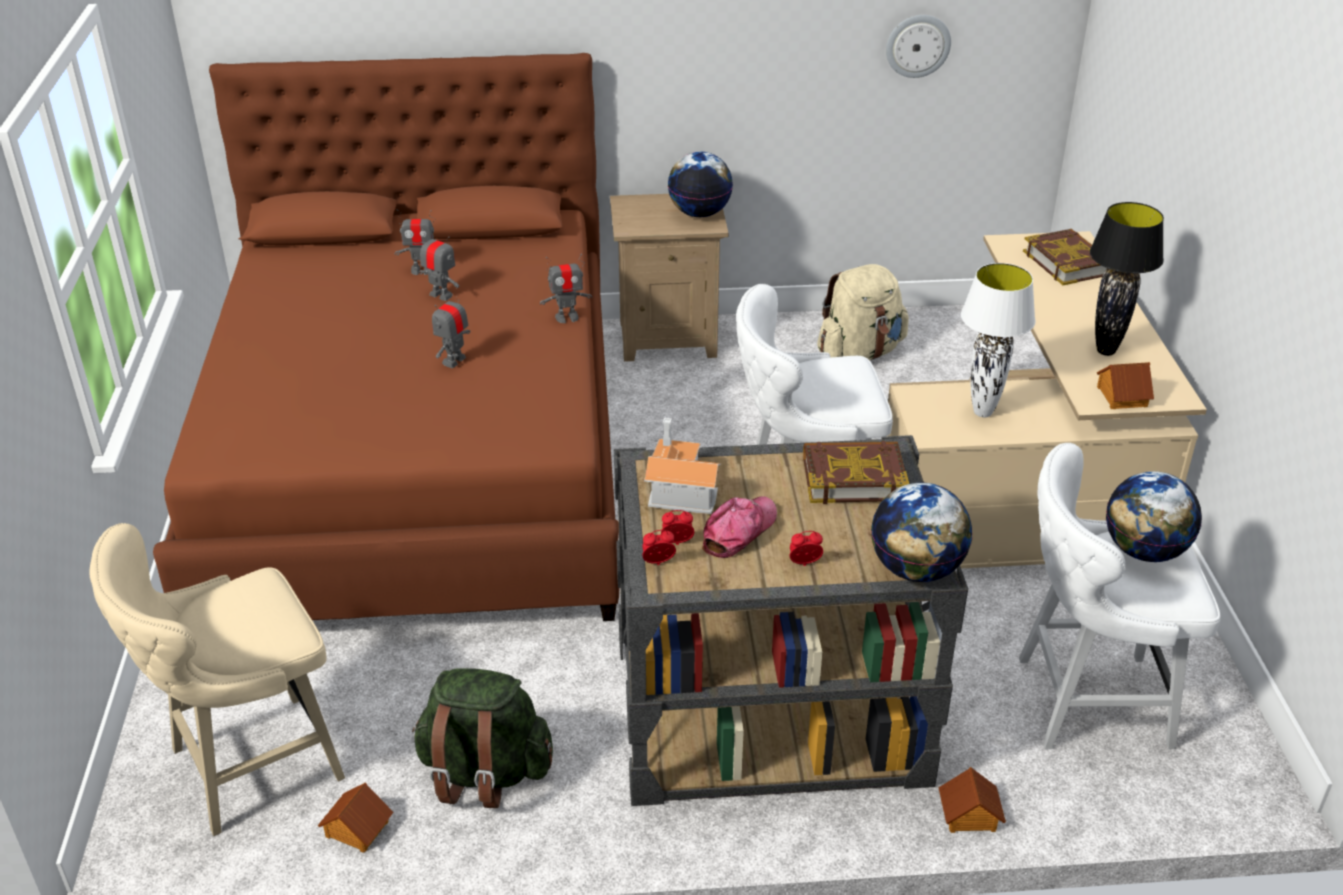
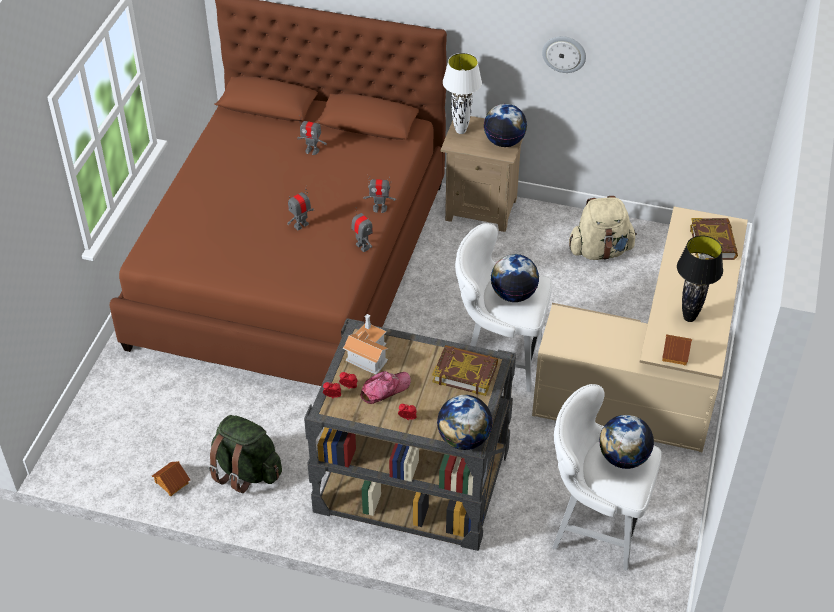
camera: 20 degrees right, 10 degrees up
(248, 767) = (131, 432): beige stool -> none
(441, 295) = (315, 173): toy robot -> toy robot (362, 246)
(831, 382) = (513, 294): none -> globe
(917, 45) = (666, 65): wall clock -> wall clock (564, 53)
(969, 815) = (487, 572): toy house -> none
(983, 413) = (595, 338): white table lamp -> white table lamp (460, 131)

